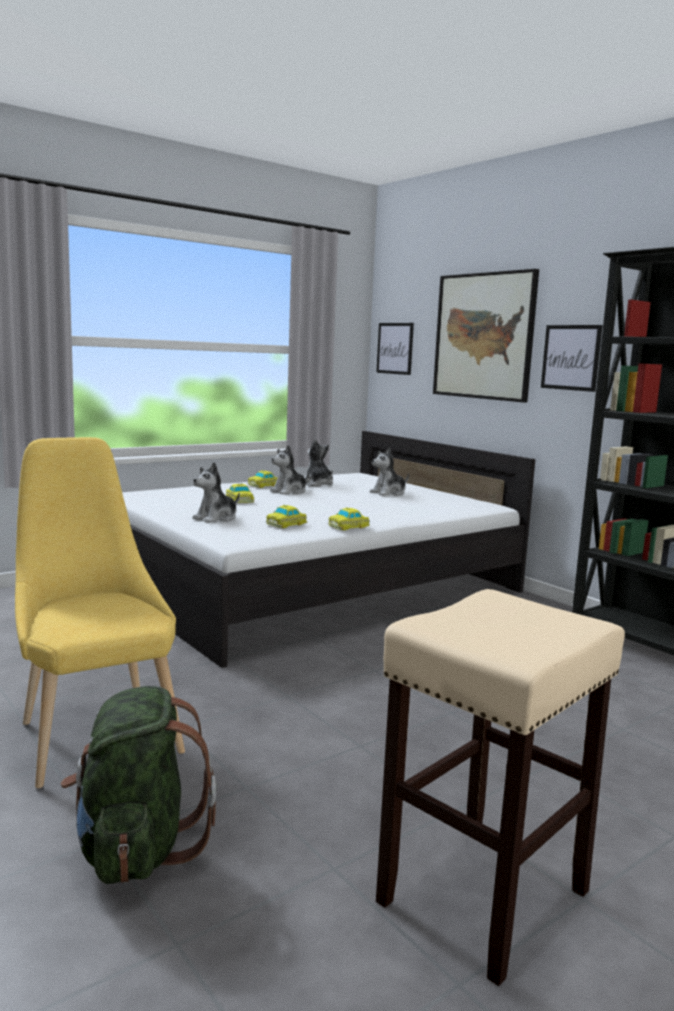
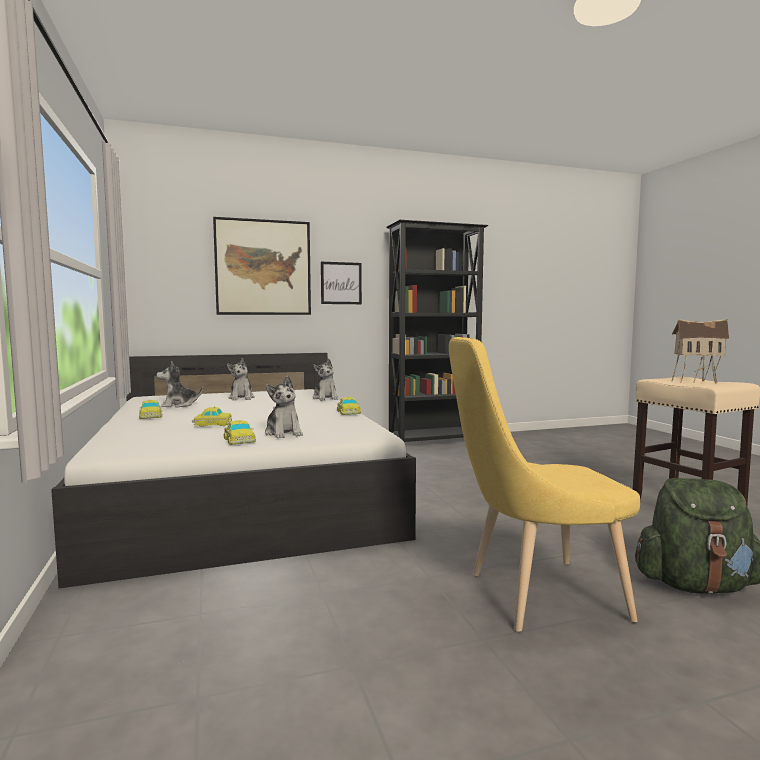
camera: 70 degrees left, 5 degrees down
(287, 524) = (328, 421): toy car -> toy car (239, 440)
(289, 491) = (193, 413): plush toy -> plush toy (325, 398)
(395, 348) = (155, 276): picture -> none
(496, 622) = (695, 382): none -> toy house

